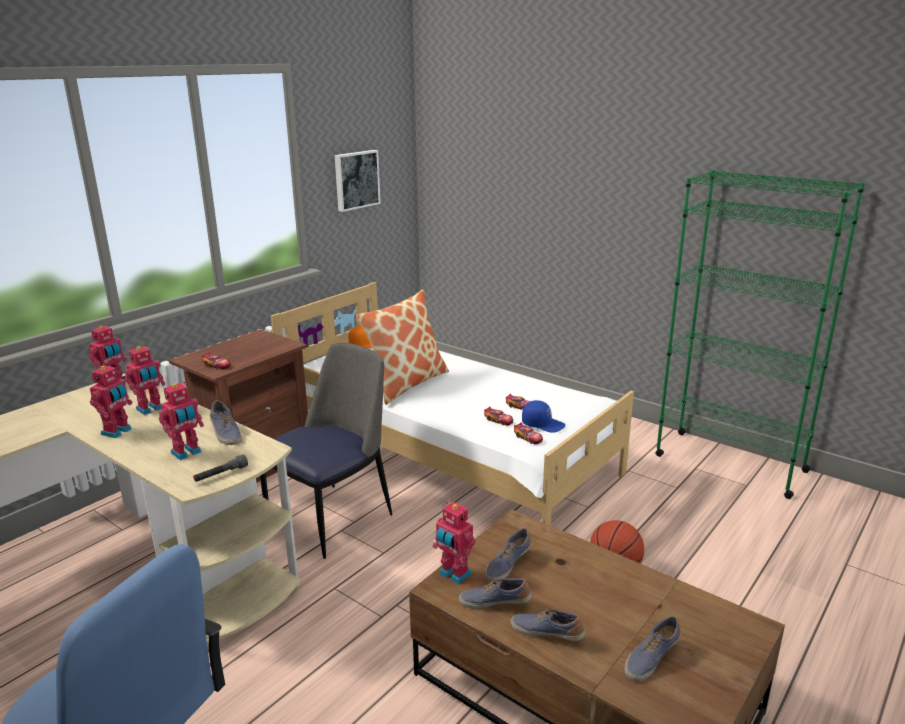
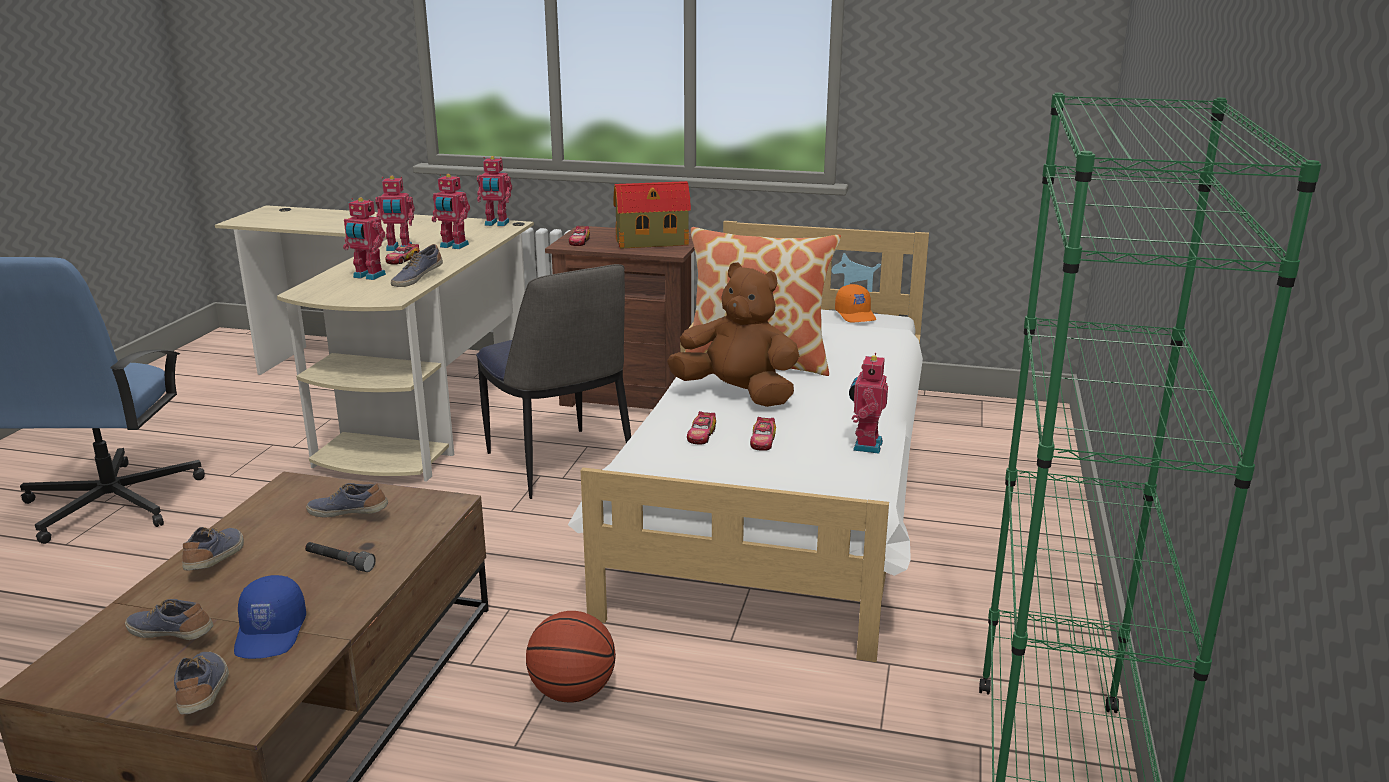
camera: 65 degrees right, 0 degrees up
(221, 475) = (329, 295): grey flashlight -> grey flashlight (339, 563)
(257, 346) = (650, 242): none -> toy house
(333, 518) = (560, 465): chair -> chair turned 45 degrees clockwise
(356, 180) = (957, 65): picture -> none
(450, 399) = (738, 394): none -> brown plush toy
(454, 574) = (319, 487): toy robot -> toy robot (865, 445)
(494, 602) = (270, 519): shoe -> shoe (204, 693)
(528, 438) = (663, 463): toy car -> toy car (402, 260)
(543, 424) = (718, 466): blue cap -> blue cap (272, 633)

